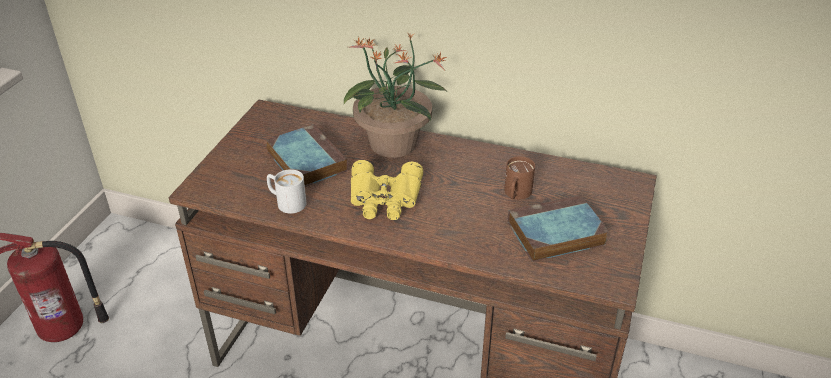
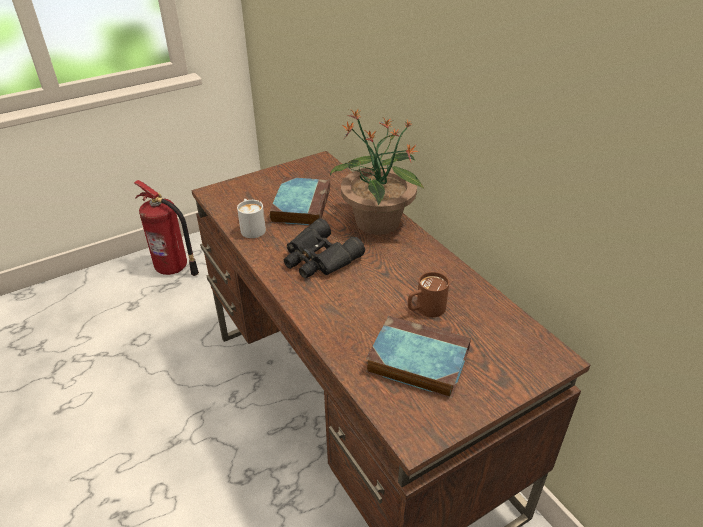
camera: 40 degrees right, 0 degrees up
(385, 198) = (318, 259): yellow binoculars -> black binoculars

